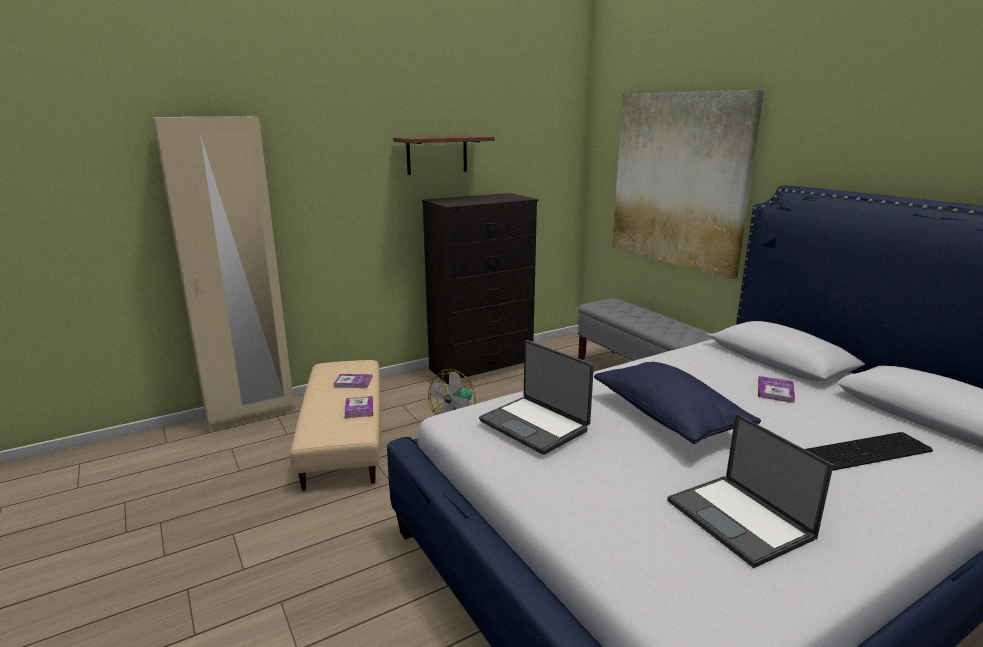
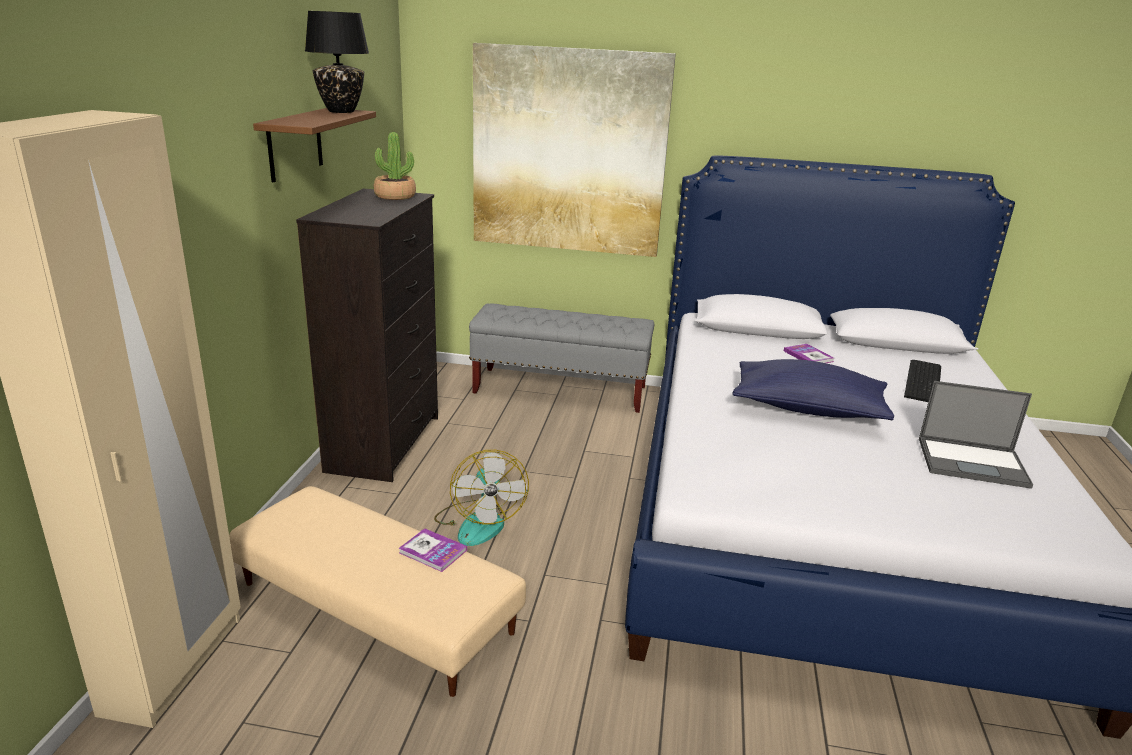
camera: 50 degrees left, 5 degrees up
(353, 382) = (354, 525): book -> none
(471, 136) = (340, 111): none -> black table lamp
(510, 197) = (395, 196): none -> potted plant
(535, 425) = (762, 461): laptop -> none

